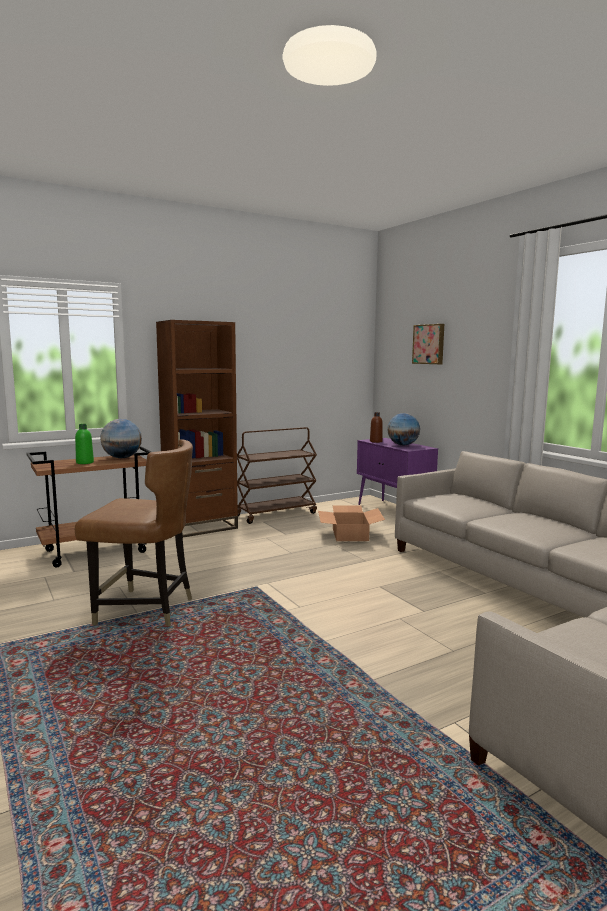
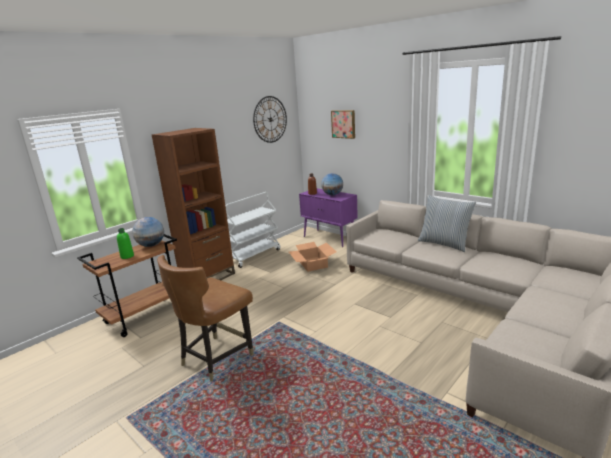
camera: 15 degrees left, 10 degrees up
(145, 610) = (216, 358): brown chair -> brown chair turned 135 degrees clockwise
(276, 514) = (253, 255): brown cart -> white cart
(329, 332) = (270, 119): none -> wall clock
(543, 519) = (444, 244): none -> pillow

